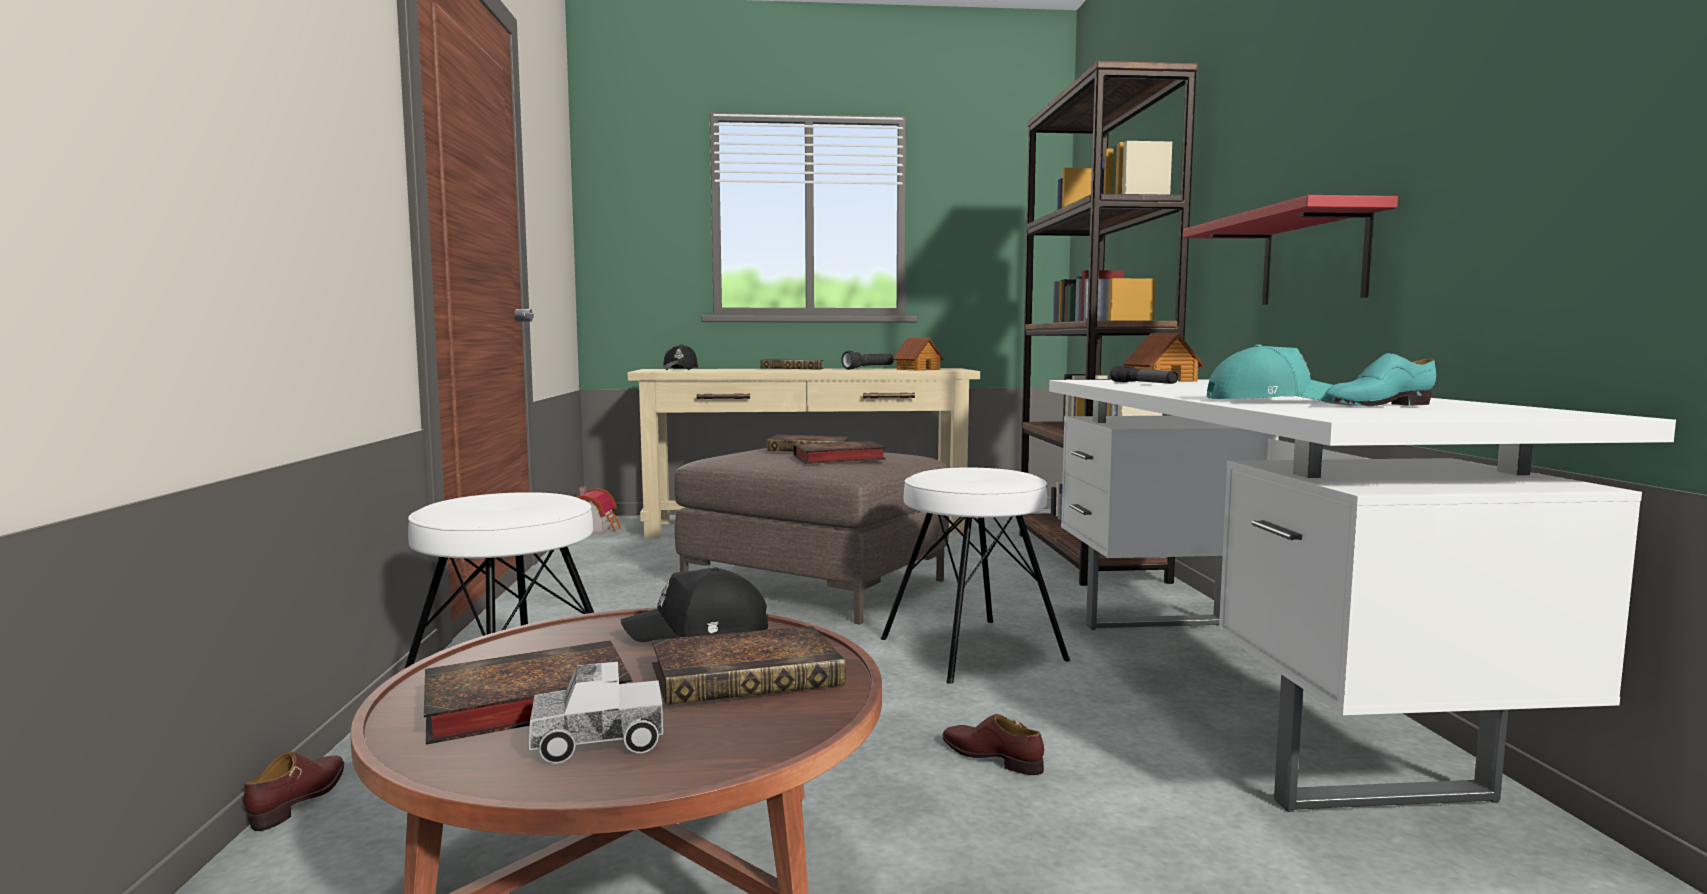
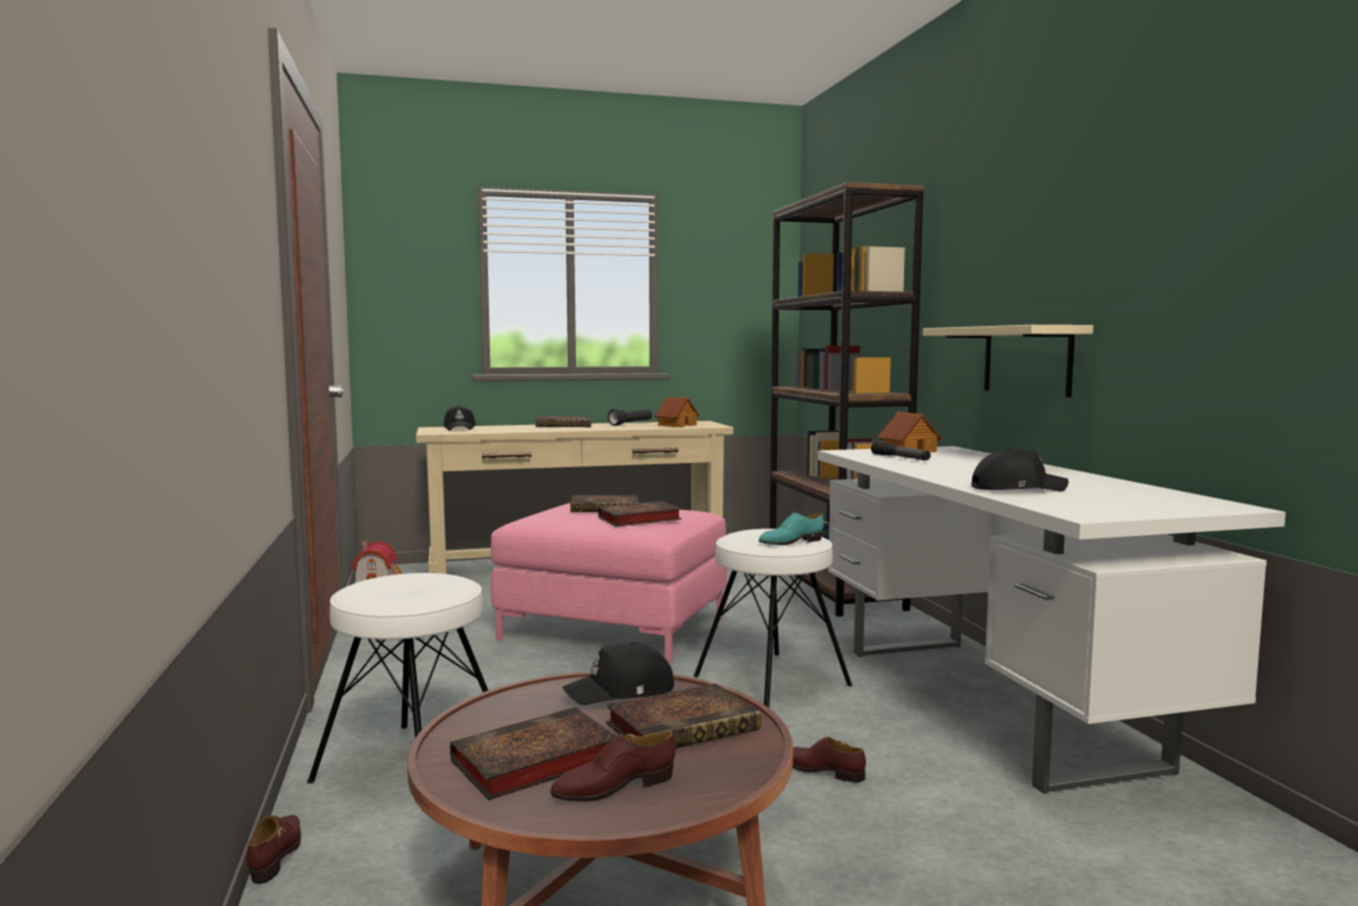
camera: 10 degrees left, 0 degrees up
(597, 741) = (613, 787): toy truck -> brown shoe
(815, 585) = (614, 628): brown ottoman -> pink ottoman
(1269, 400) = (1016, 488): turquoise cap -> black cap
(1313, 258) = (1027, 360): red shelf -> beige shelf
(1376, 406) = (1094, 496): turquoise shoe -> turquoise shoe (790, 542)

